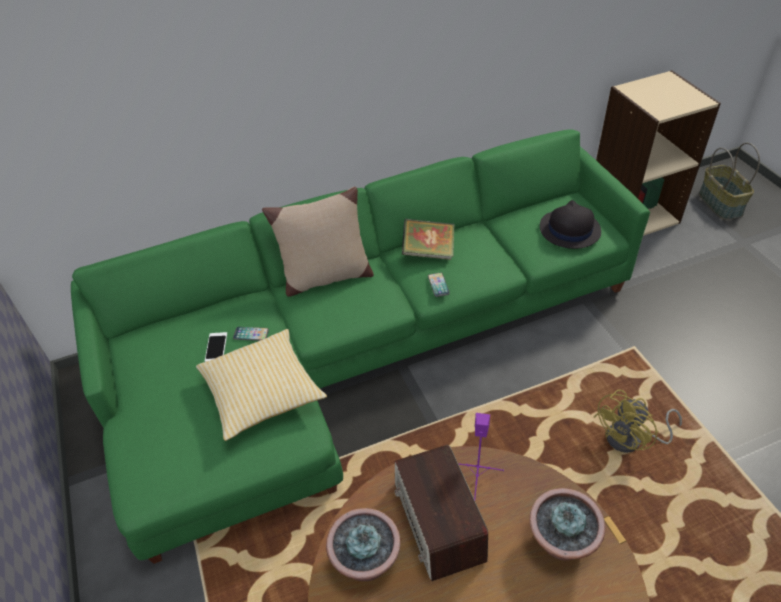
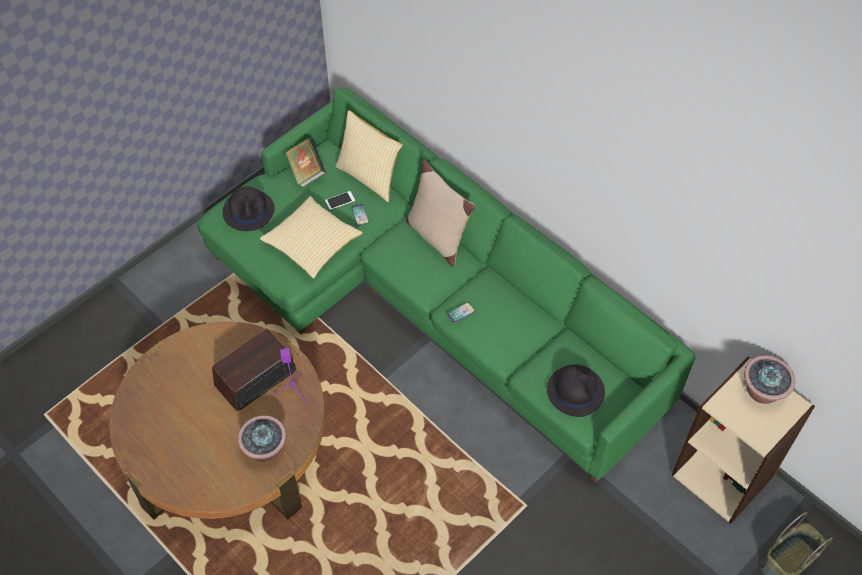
camera: 65 degrees right, 10 degrees up
(160, 450) = (249, 211): none -> black hat
(201, 311) = (370, 177): none -> pillow
(366, 560) = (217, 348): potted plant -> potted plant (762, 391)
(428, 252) = (496, 294): book -> book (306, 171)
(631, 439) = (422, 518): yellow fan -> none

